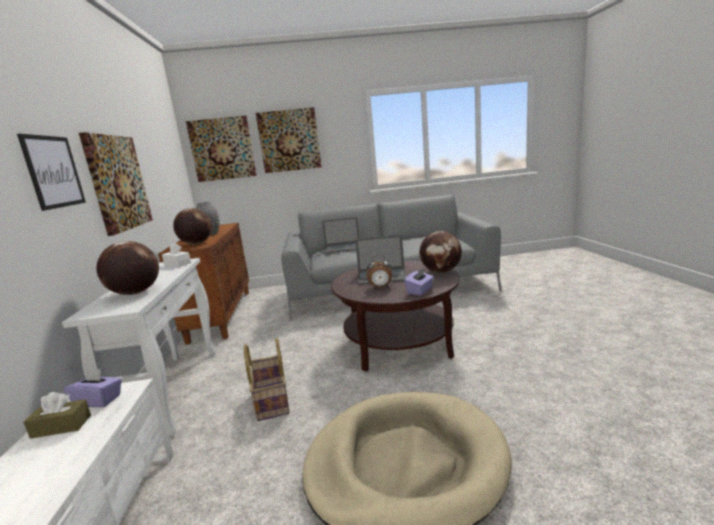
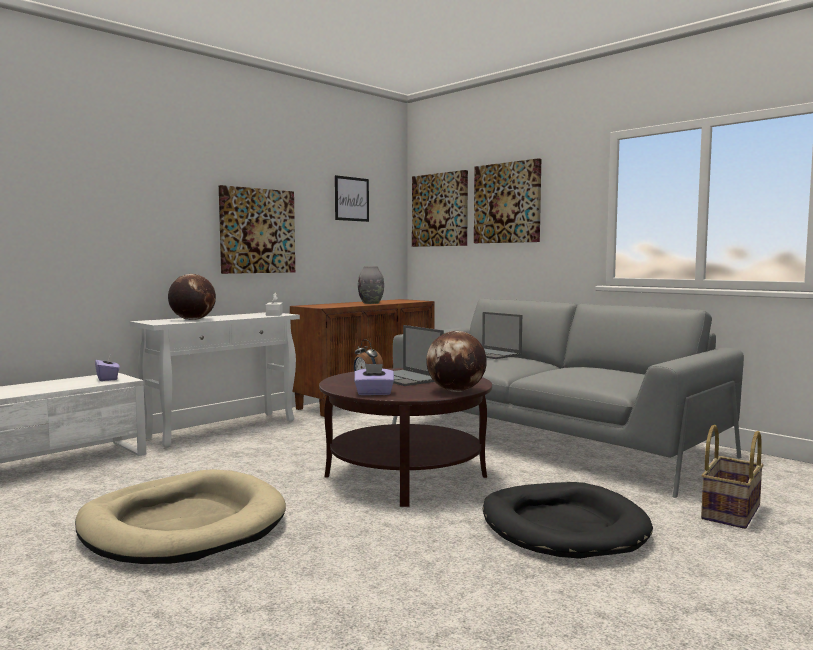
camera: 50 degrees right, 10 degrees down
(53, 172) = (175, 213): picture -> picture (351, 199)
(61, 426) = (75, 381): brown tissue box -> none
(196, 243) = (330, 305): globe -> none
(271, 401) = (237, 459): basket -> basket (729, 512)
(519, 324) = (563, 526): none -> black dog bed

